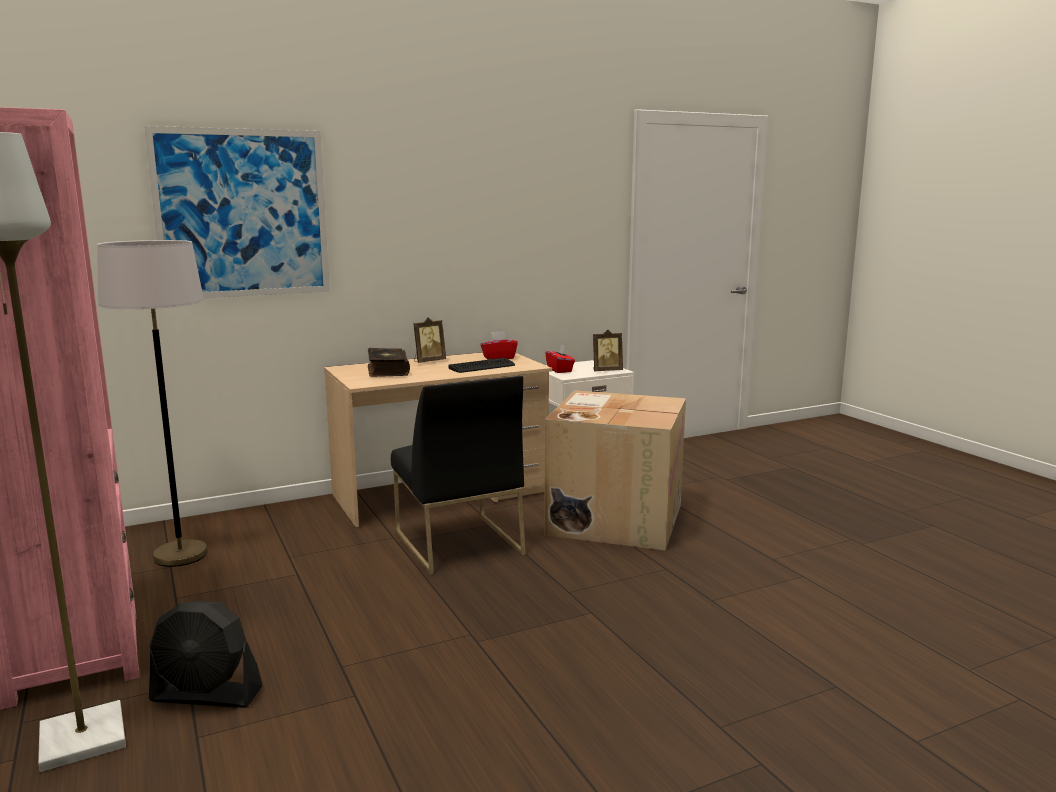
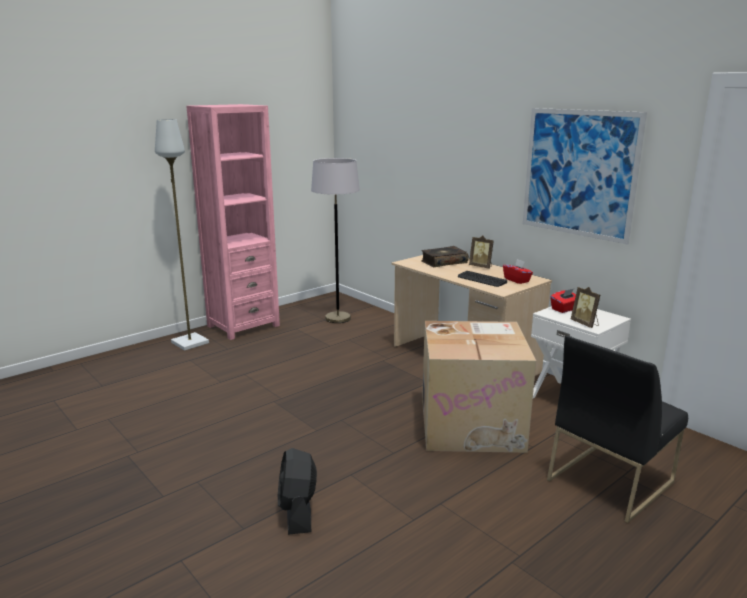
camera: 75 degrees right, 5 degrees up
(207, 695) = (219, 354): black fan -> black fan (298, 512)
(242, 214) = (414, 148): picture -> picture (579, 173)
(457, 543) = (391, 377): black chair -> black chair (609, 480)

